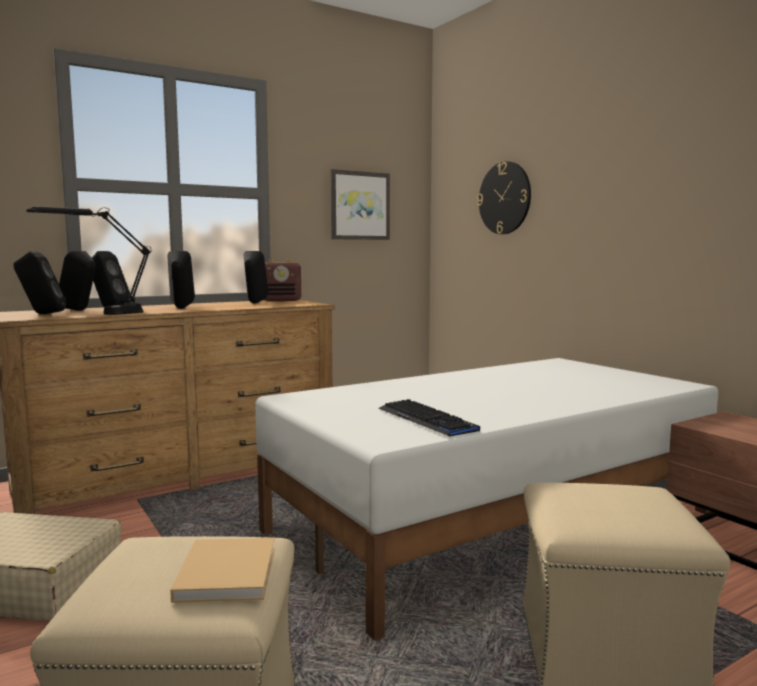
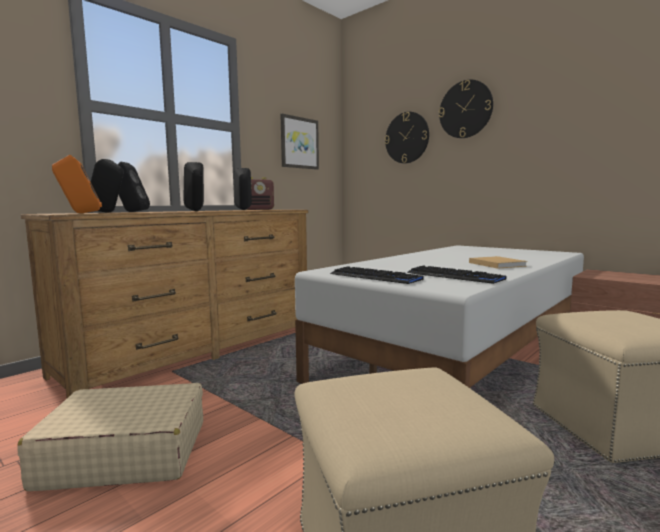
camera: 15 degrees left, 0 degrees up
(41, 314) = (79, 213): black speaker -> orange speaker
(99, 315) = (138, 212): black table lamp -> none
(227, 571) = (446, 395): beige book -> beige book (496, 264)
(329, 413) = (375, 277): none -> keyboard
(575, 161) = (465, 109): none -> wall clock

